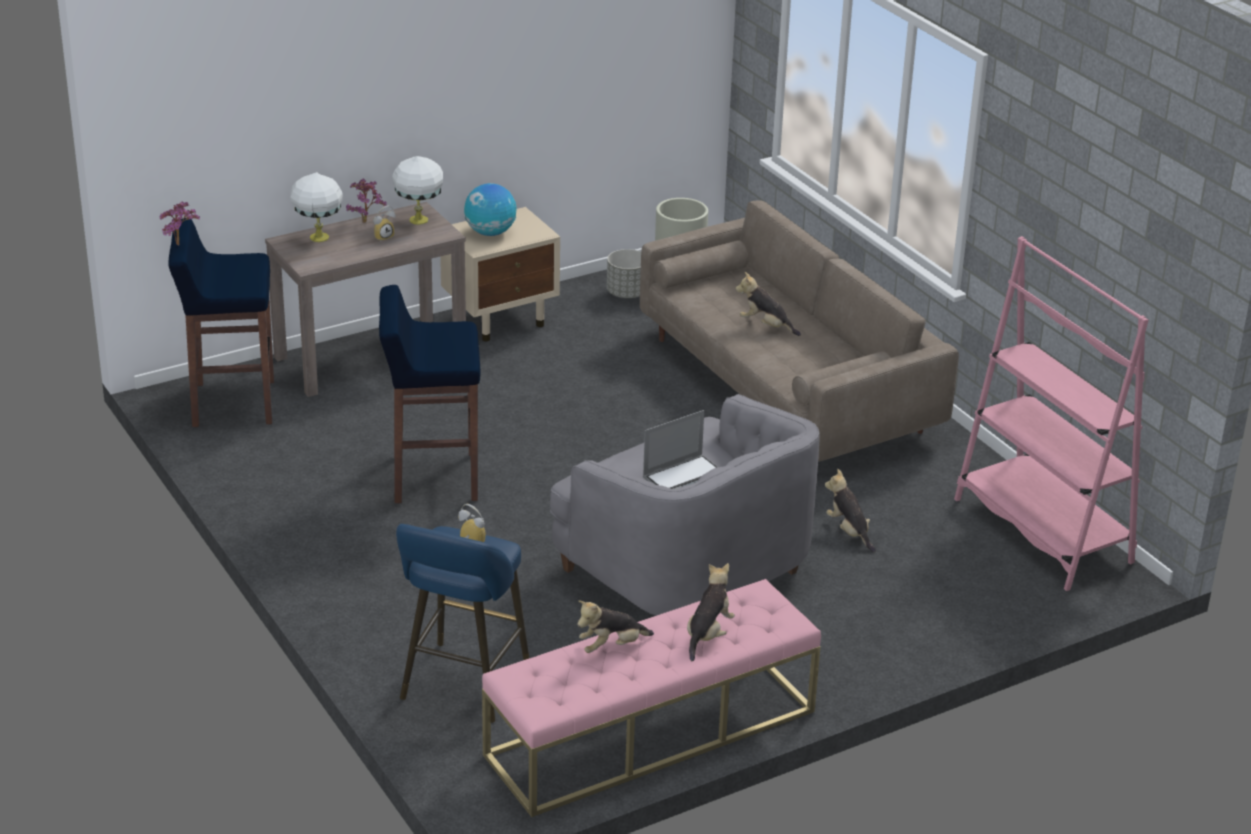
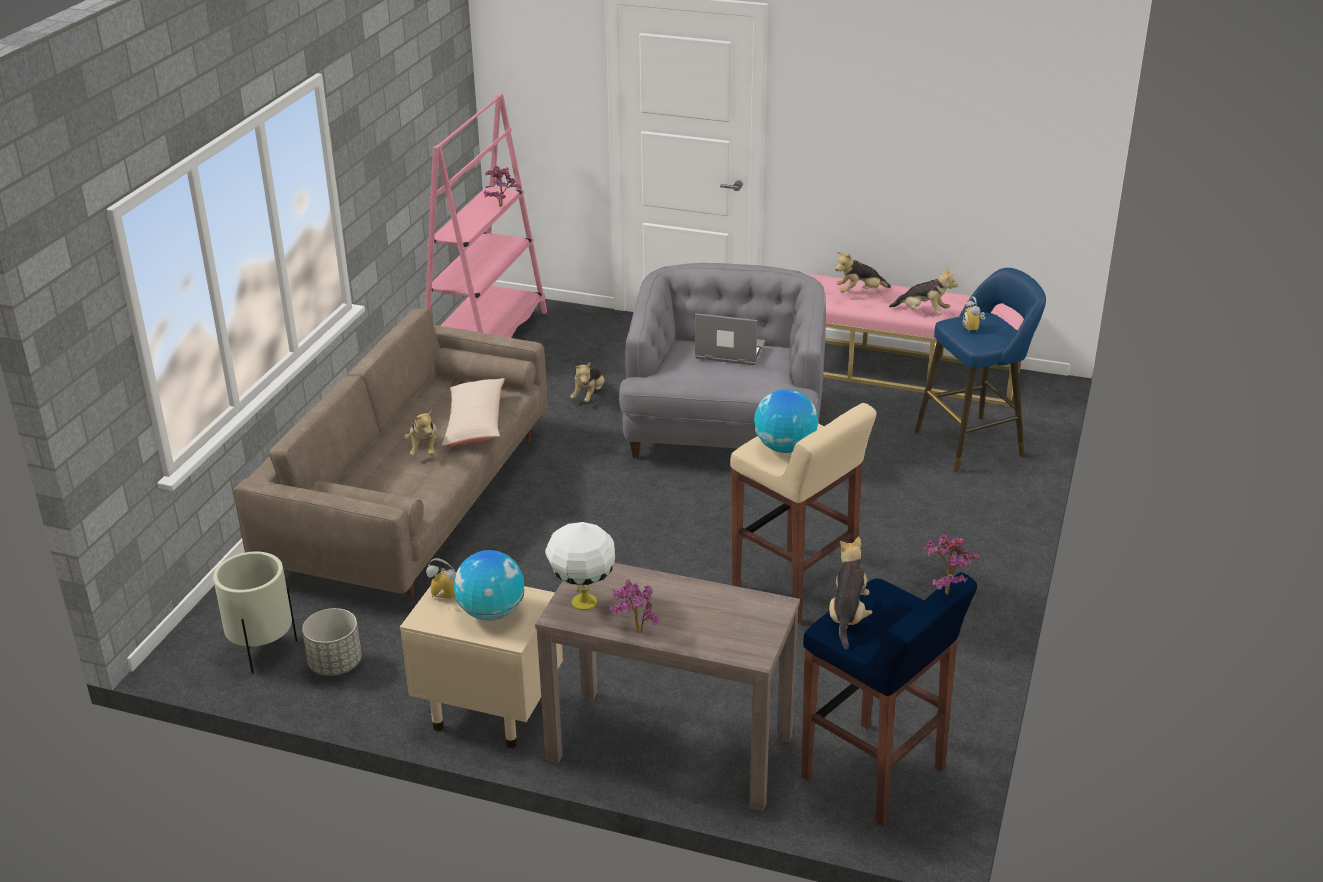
camera: 130 degrees left, 0 degrees up
(251, 268) = (848, 617): none -> plush toy
(318, 238) = (714, 639): white table lamp -> none
(383, 237) = (651, 601): alarm clock -> alarm clock (442, 599)
(433, 478) = (795, 586): blue stool -> beige stool
(442, 338) = (784, 447): none -> globe
(776, 359) = (475, 422): none -> beige pillow
(1069, 404) = (502, 205): none -> potted plant

